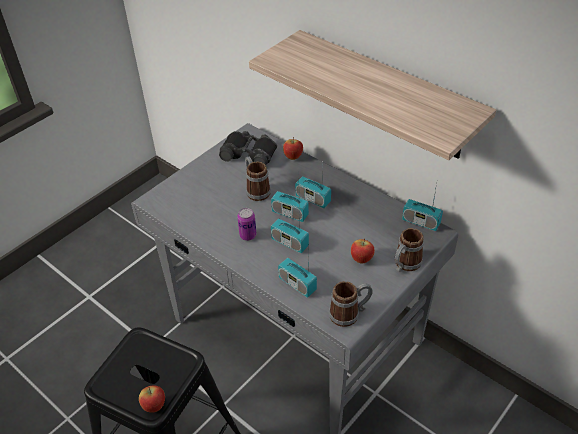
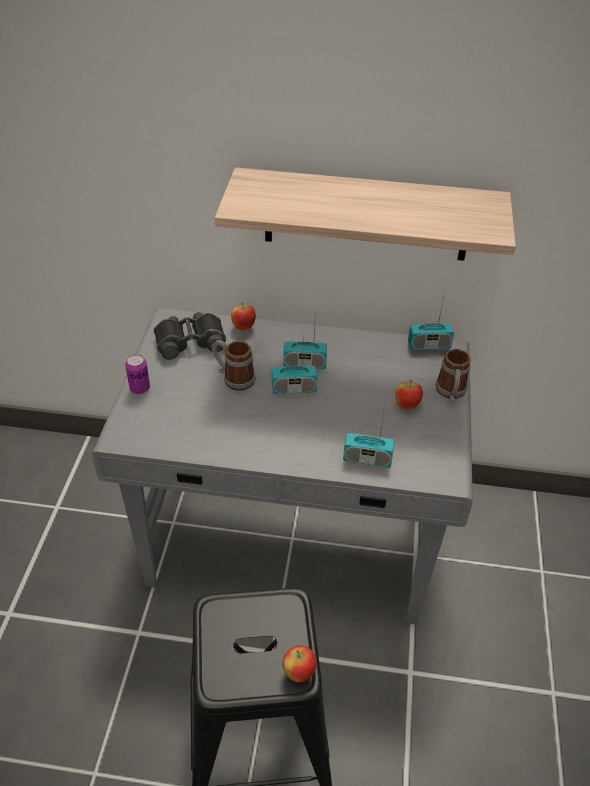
camera: 35 degrees left, 0 degrees up
(248, 235) = (269, 431): can -> can (140, 388)
(289, 243) = (321, 419): radio -> none
(349, 313) = (443, 464): mug -> none

